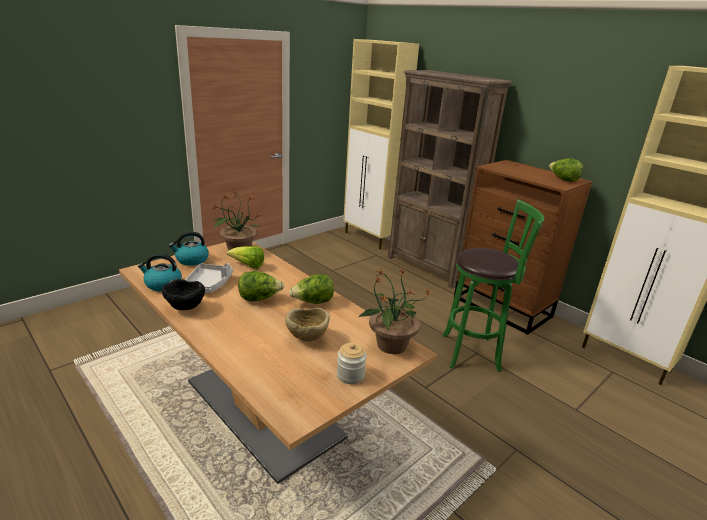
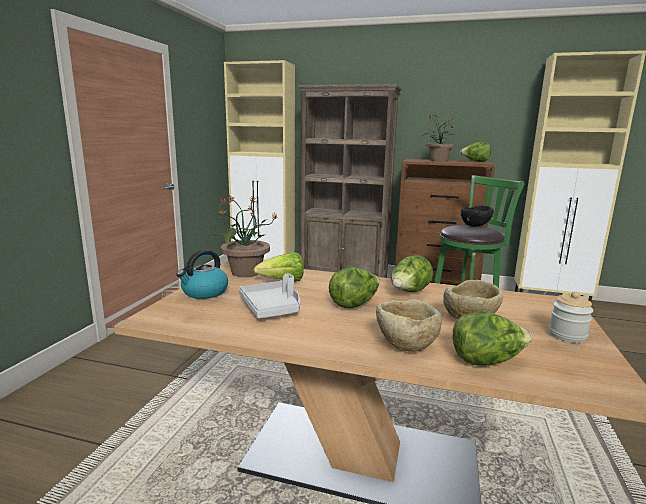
camera: 30 degrees left, 10 degrees down
(162, 284) = (213, 323): kettle -> none
(185, 308) = (291, 337): black bowl -> black bowl (475, 226)
(233, 338) = (405, 345): none -> beige bowl
(258, 367) = (486, 361): none -> lettuce
(390, 345) = (537, 303): potted plant -> potted plant (438, 160)

